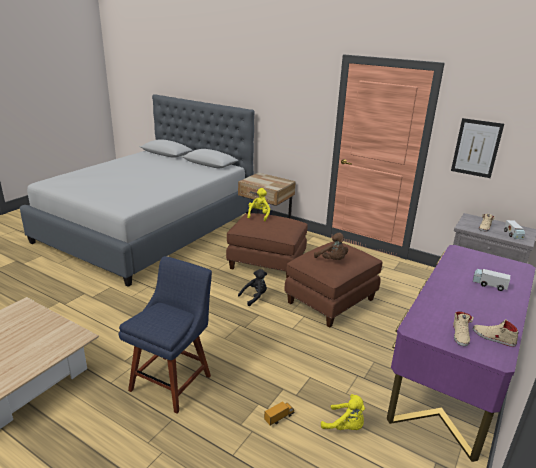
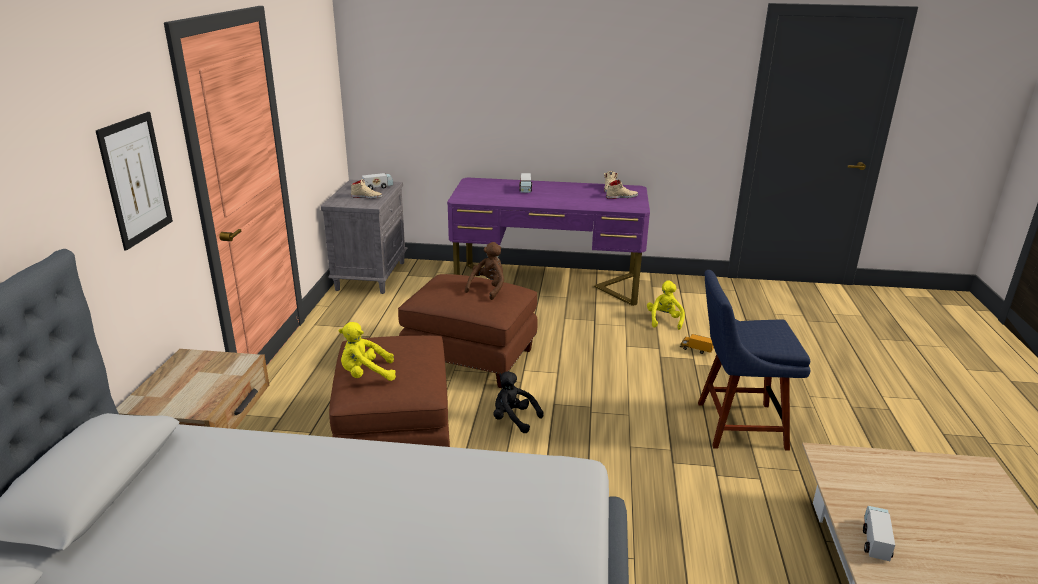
camera: 115 degrees left, 0 degrees up
(28, 315) = (875, 541): none -> toy truck
(476, 148) = (305, 115): picture -> picture (136, 179)

